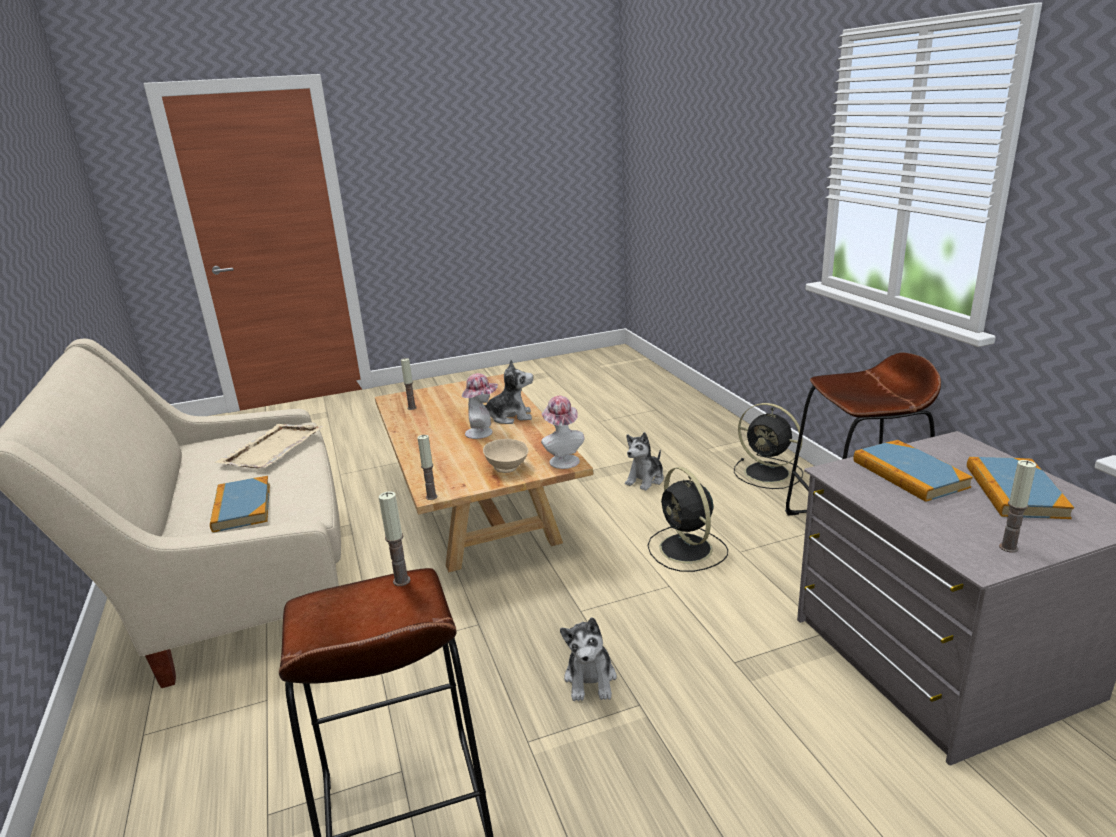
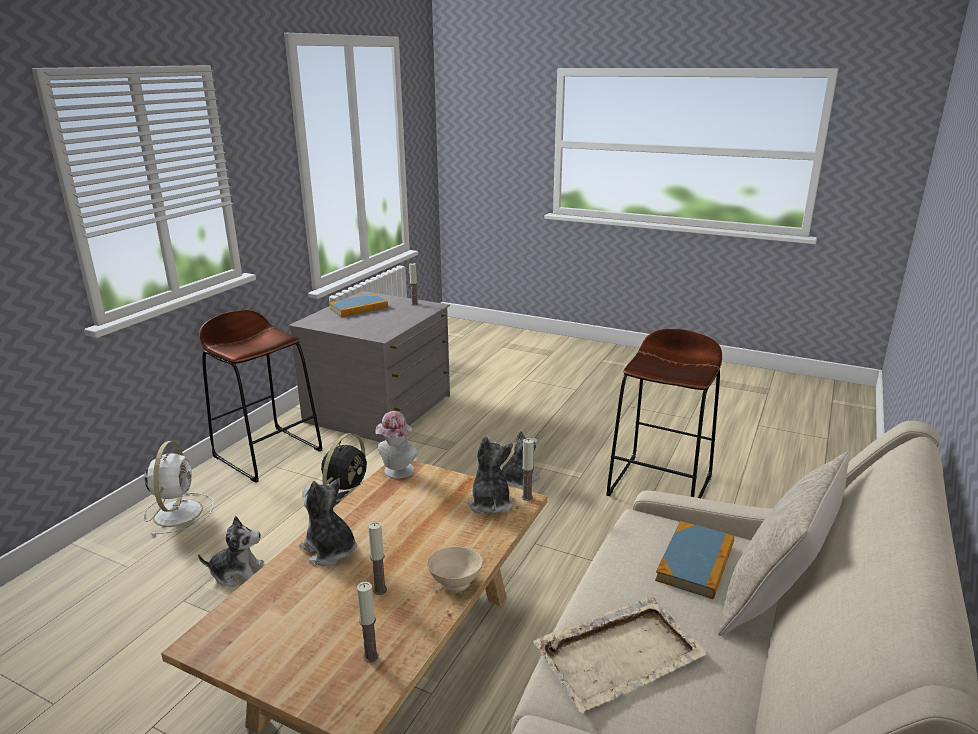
camera: 135 degrees left, 0 degrees up
(170, 513) = (773, 600): none -> beige pillow
(401, 581) = (644, 368): candle -> candle (380, 590)
(455, 479) = (490, 503): none -> plush toy
(482, 432) = (386, 545): hat -> none
(506, 468) = (442, 489): beige bowl -> beige bowl (456, 582)
(769, 473) = (178, 512): black fan -> white fan
(909, 474) = (363, 324): book -> none

